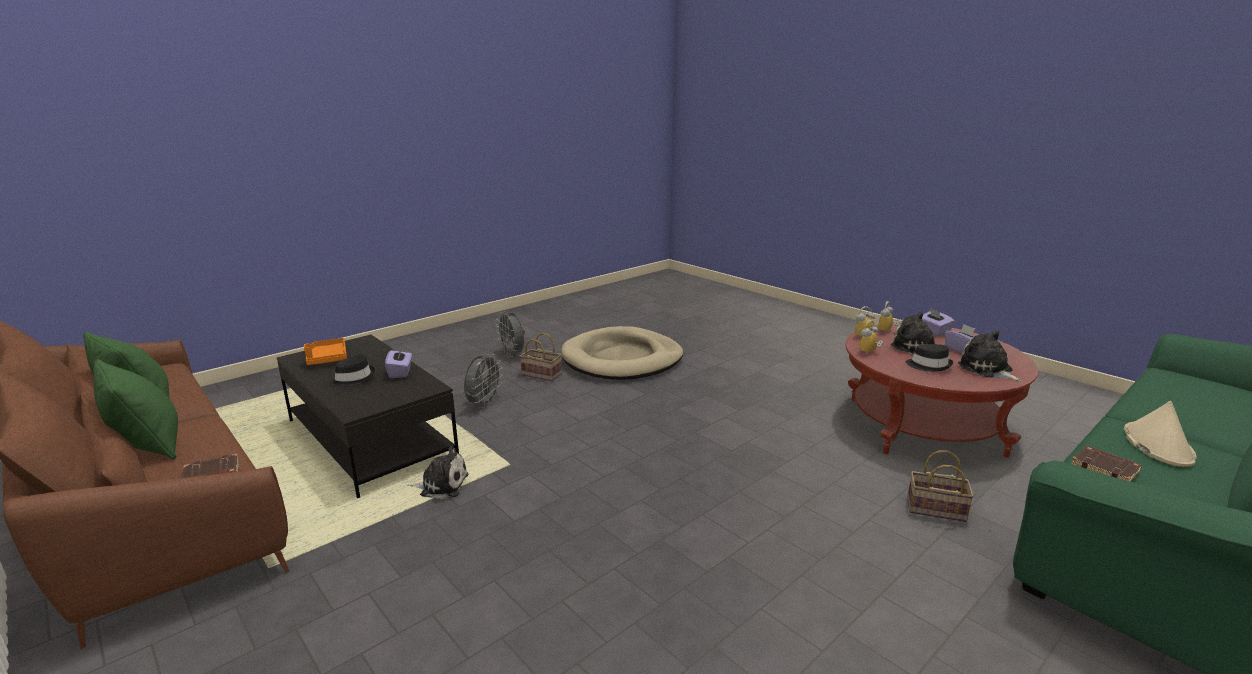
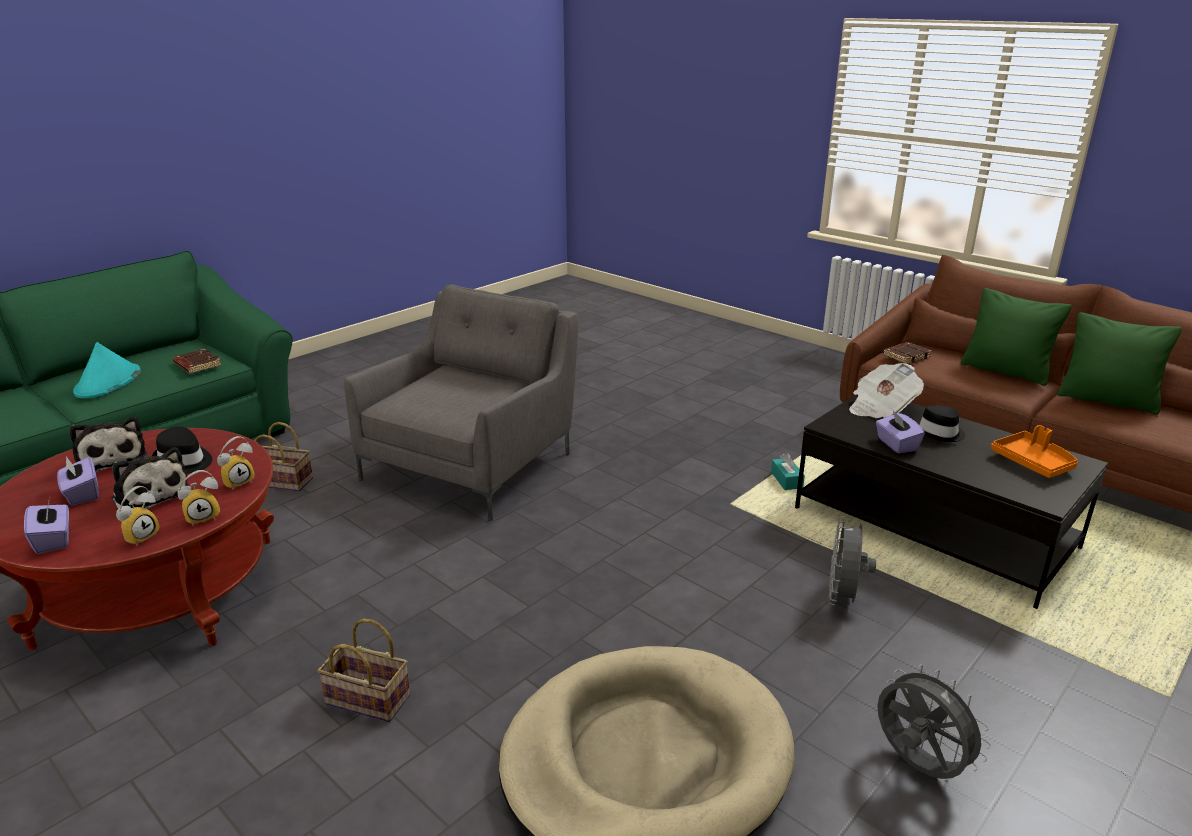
camera: 175 degrees right, 5 degrees up
(364, 401) = (881, 408): none -> newspaper
(441, 485) = (786, 481): plush toy -> turquoise tissue box
(542, 374) = (796, 685): basket -> basket (365, 700)
(750, 523) = (473, 463): none -> grey armchair
(1157, 445) = (108, 382): beige hat -> turquoise hat

